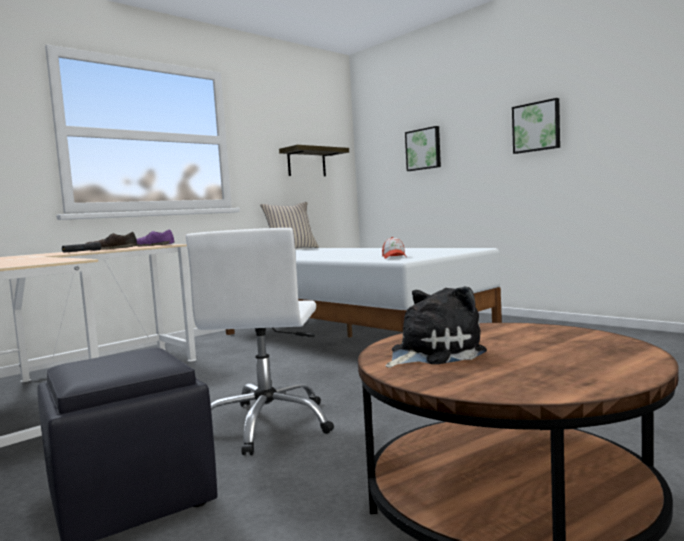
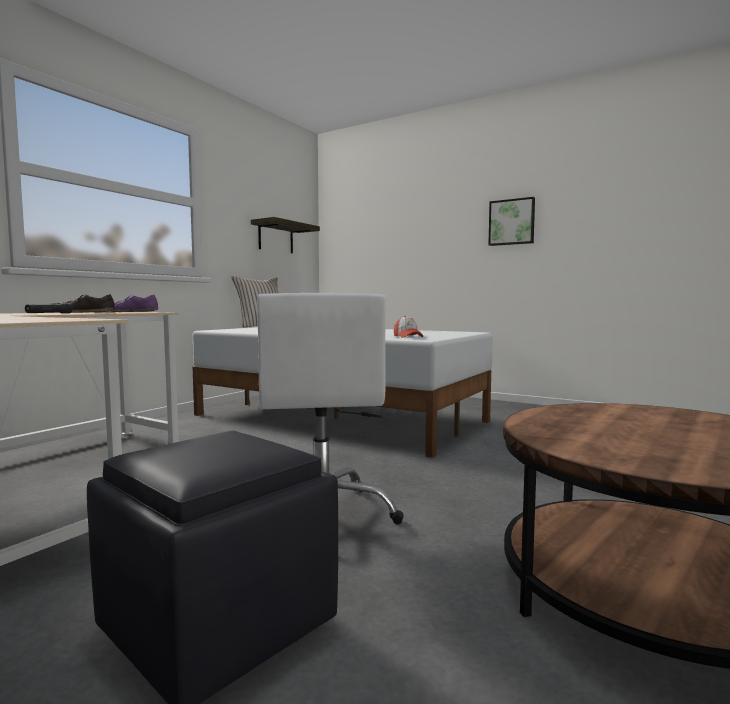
camera: 15 degrees left, 0 degrees up
(424, 149) = (395, 234): picture -> none
(432, 353) = (593, 435): plush toy -> none

